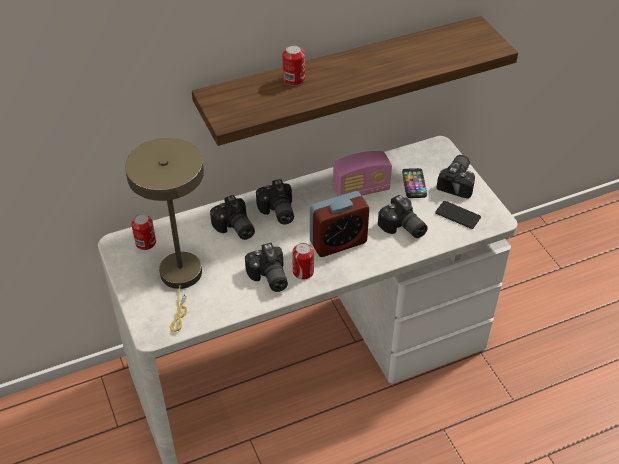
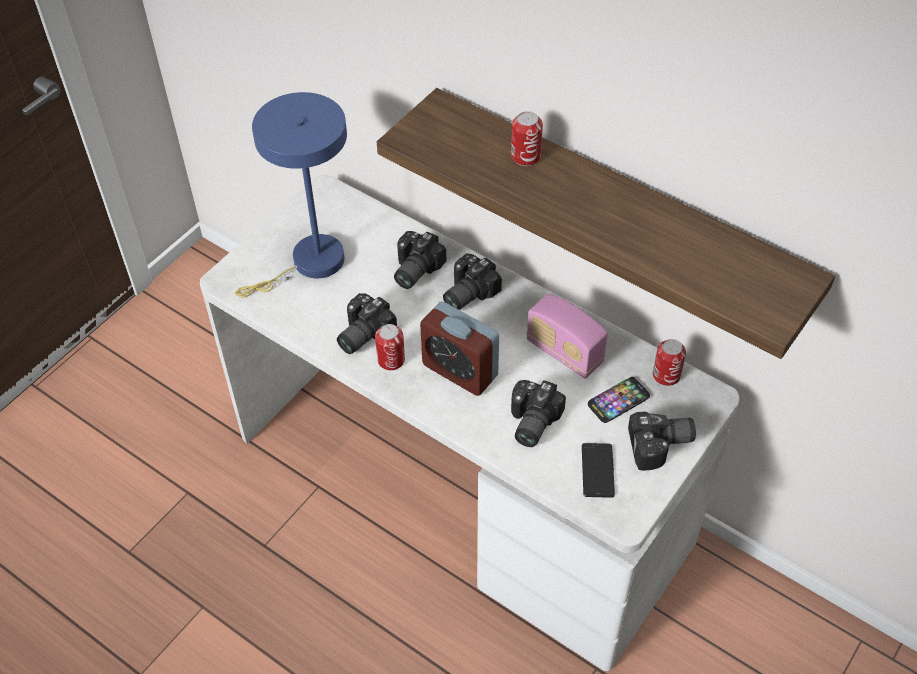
camera: 60 degrees right, 5 degrees up
(145, 243) = (340, 211): can -> can (666, 375)
(181, 279) = (310, 264): beige table lamp -> blue table lamp

